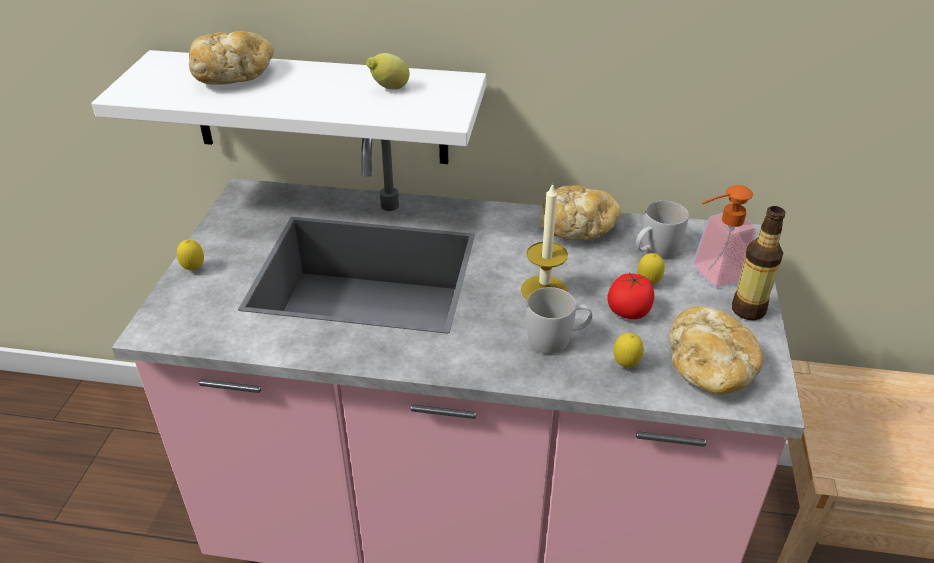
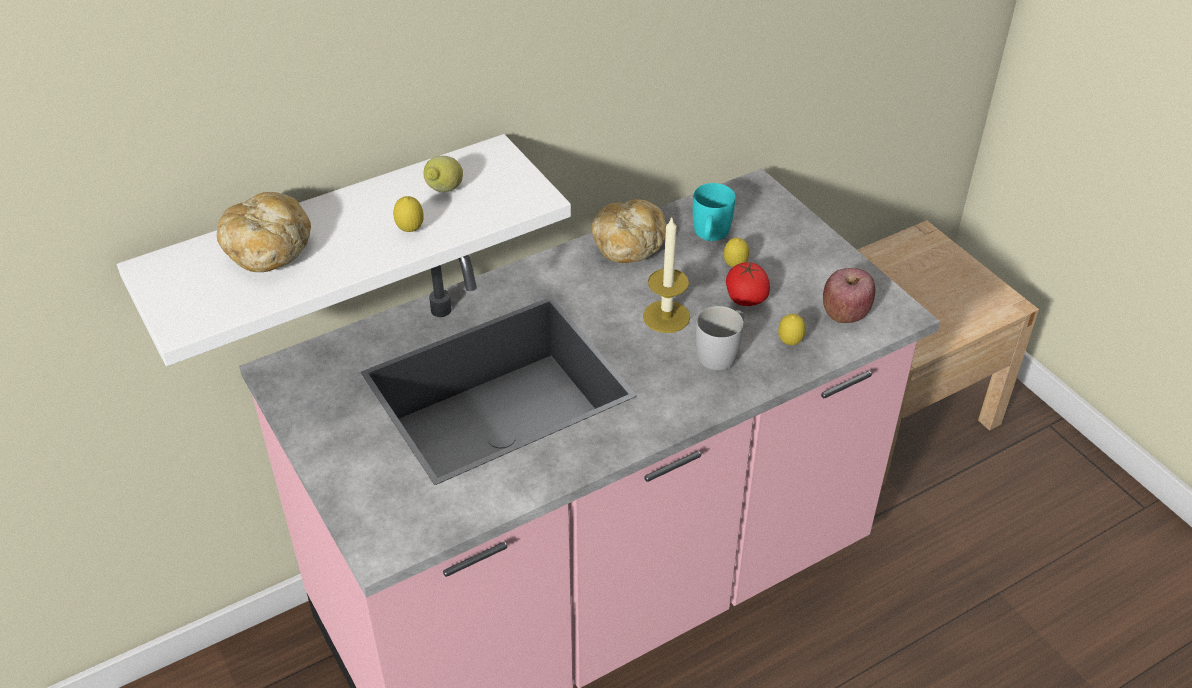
camera: 40 degrees left, 5 degrees up
(194, 269) = (338, 475): lemon -> lemon (410, 231)
(654, 251) = (710, 235): white mug -> turquoise mug
(709, 369) = (845, 313): bread -> apple
(711, 275) = (771, 234): soap dispenser -> none
(748, 310) = (823, 250): bottle -> none

